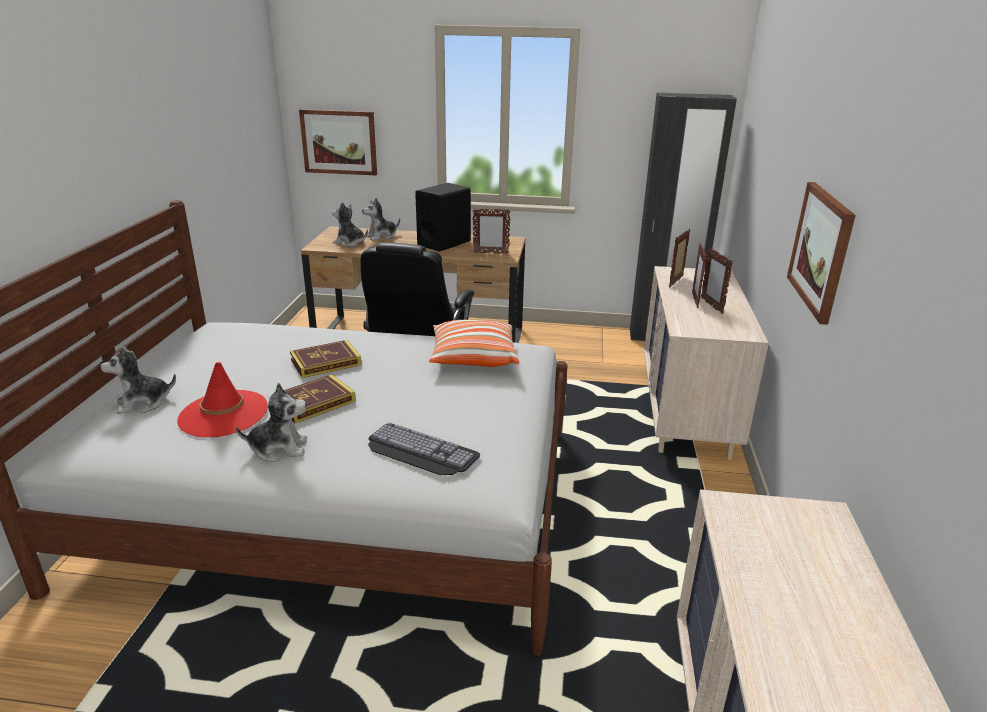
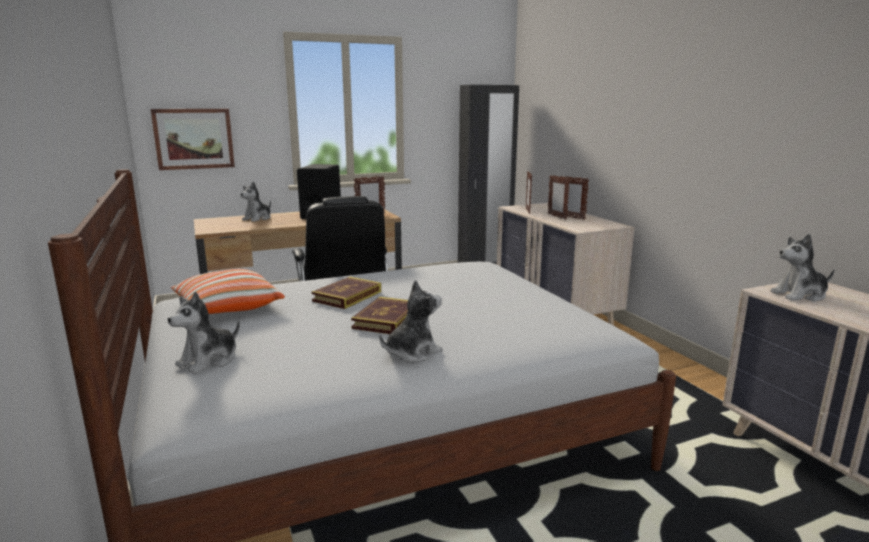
camera: 30 degrees left, 10 degrees down
(223, 414) = (316, 345): red hat -> none
(350, 243) = (235, 225): plush toy -> plush toy (800, 295)
(418, 451) = (525, 325): keyboard -> none
(473, 358) = (458, 272): pillow -> pillow (227, 308)
(821, 250) = (687, 143): picture -> none

